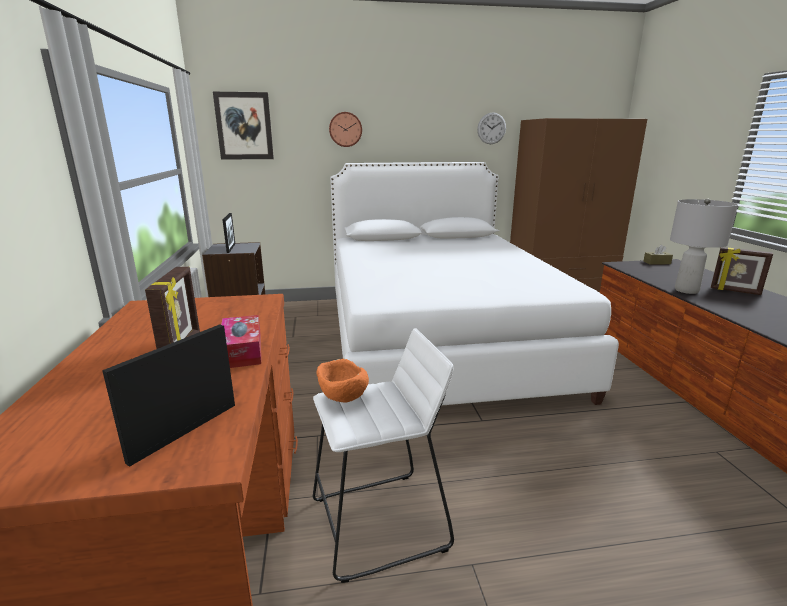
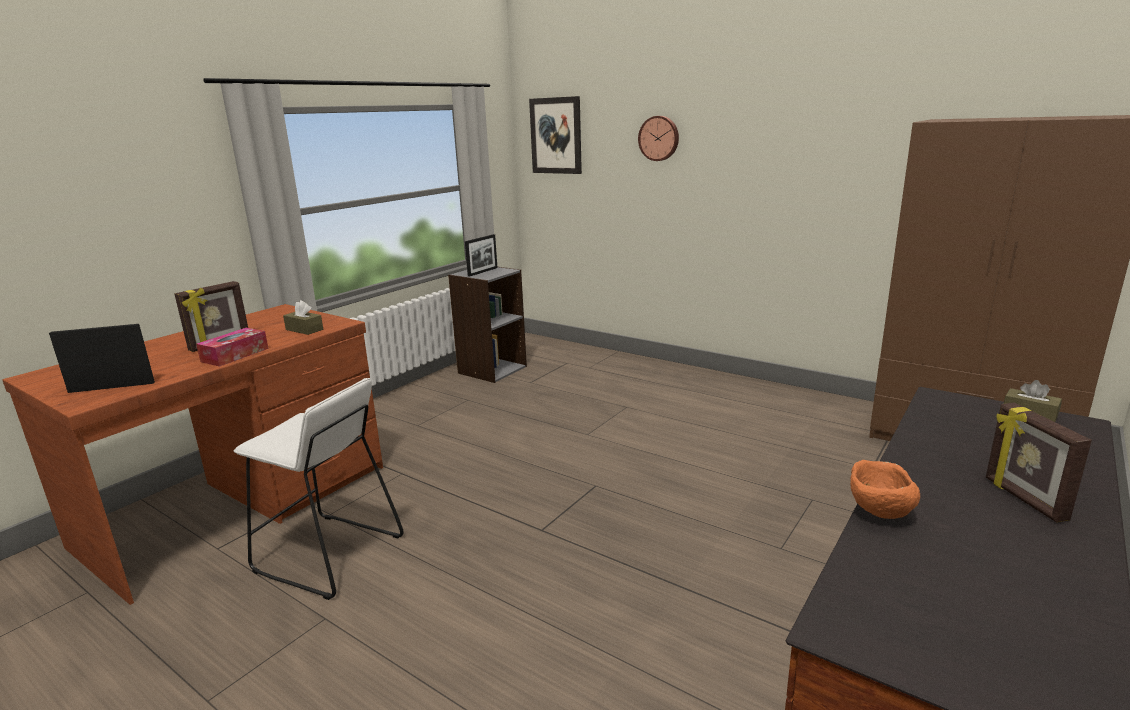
camera: 45 degrees right, 0 degrees up
(242, 312) = (304, 329): none -> brown tissue box
(342, 399) = (298, 422): orange bowl -> orange bowl (878, 512)
(438, 340) = (659, 436): white bed -> none
(491, 128) = (874, 134): wall clock -> none
(686, 290) = (921, 465): grey table lamp -> none

